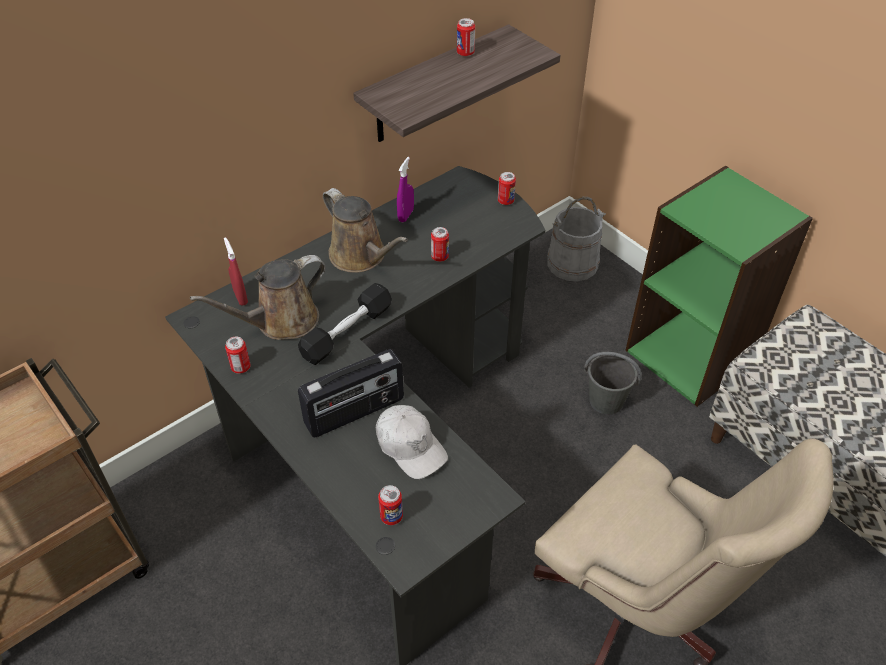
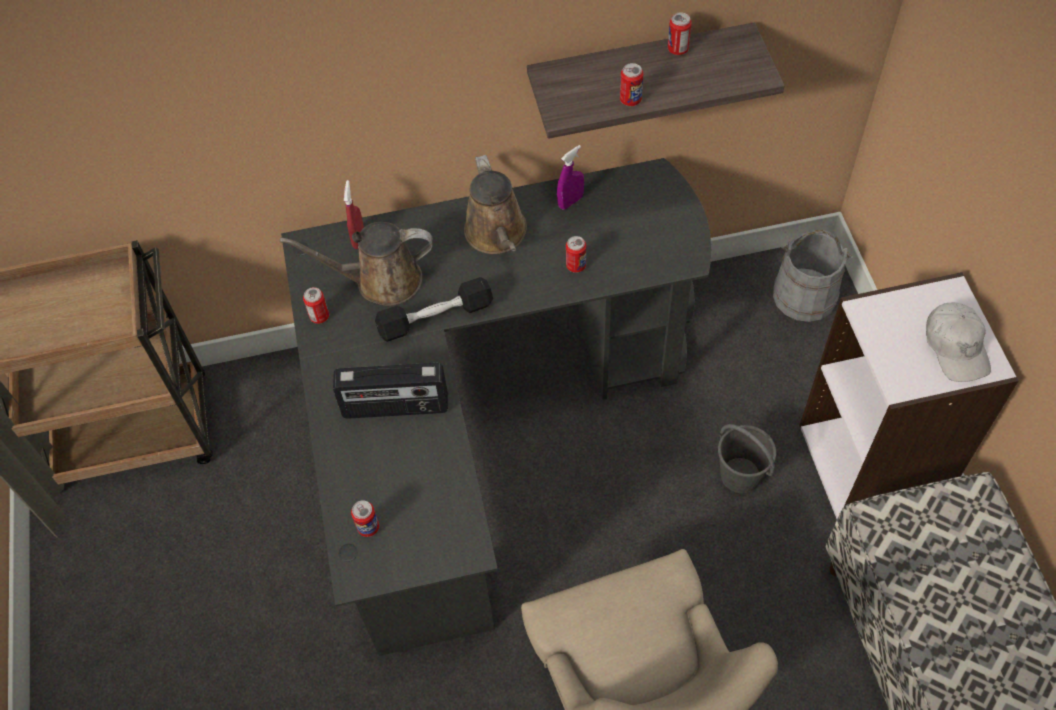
camera: 30 degrees right, 10 degrees up
(410, 446) = (425, 465): white cap -> white cap (956, 347)
(505, 201) = (687, 222): can -> can (630, 100)
(691, 355) = (873, 462): green bookcase -> white bookcase

